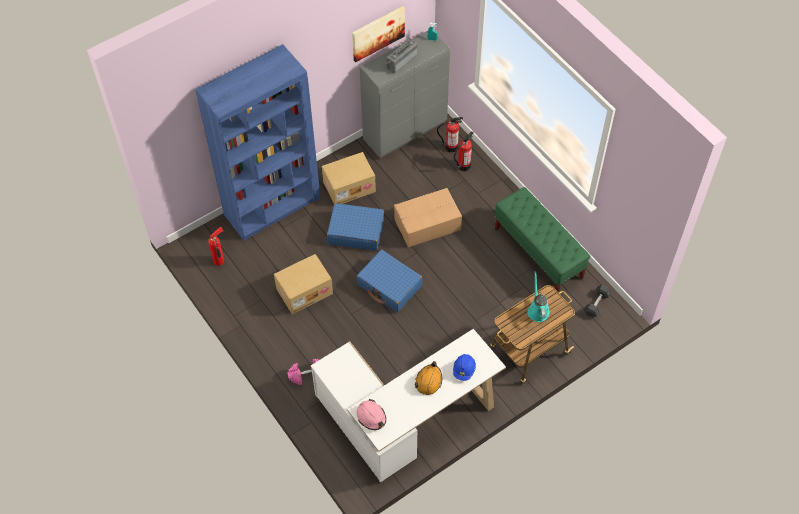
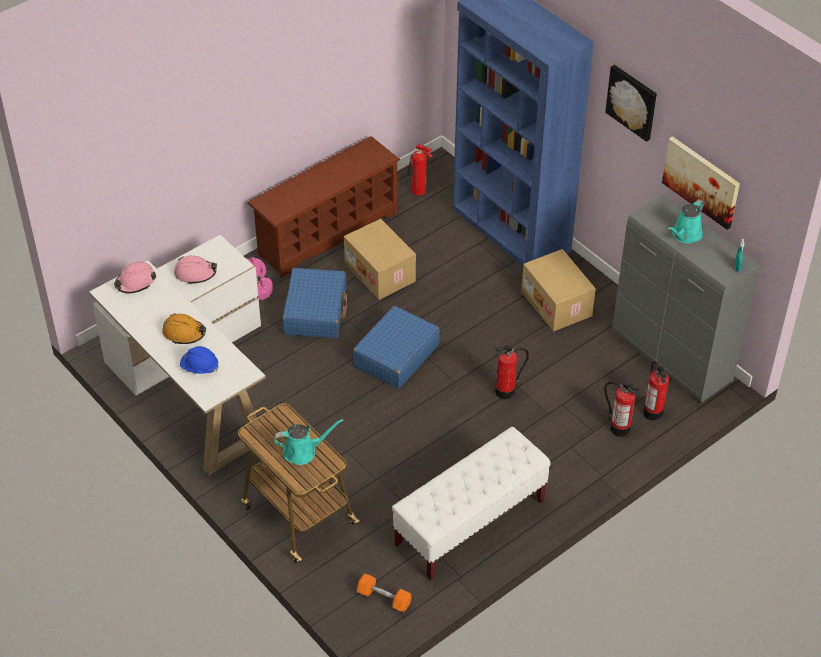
camera: 85 degrees right, 10 degrees down
(255, 325) = (327, 232): none -> brown shoe rack
(318, 45) = (632, 101): none -> picture
(353, 382) = (195, 273): none -> pink hard hat
(355, 231) = (481, 315): blue suitcase -> blue suitcase (315, 311)
(400, 60) = (685, 235): radio -> turquoise watering can
(428, 224) = (505, 392): cardboard box -> fire extinguisher
(538, 253) = (470, 523): green bench -> white bench
(596, 304) = (384, 598): grey dumbbell -> orange dumbbell

